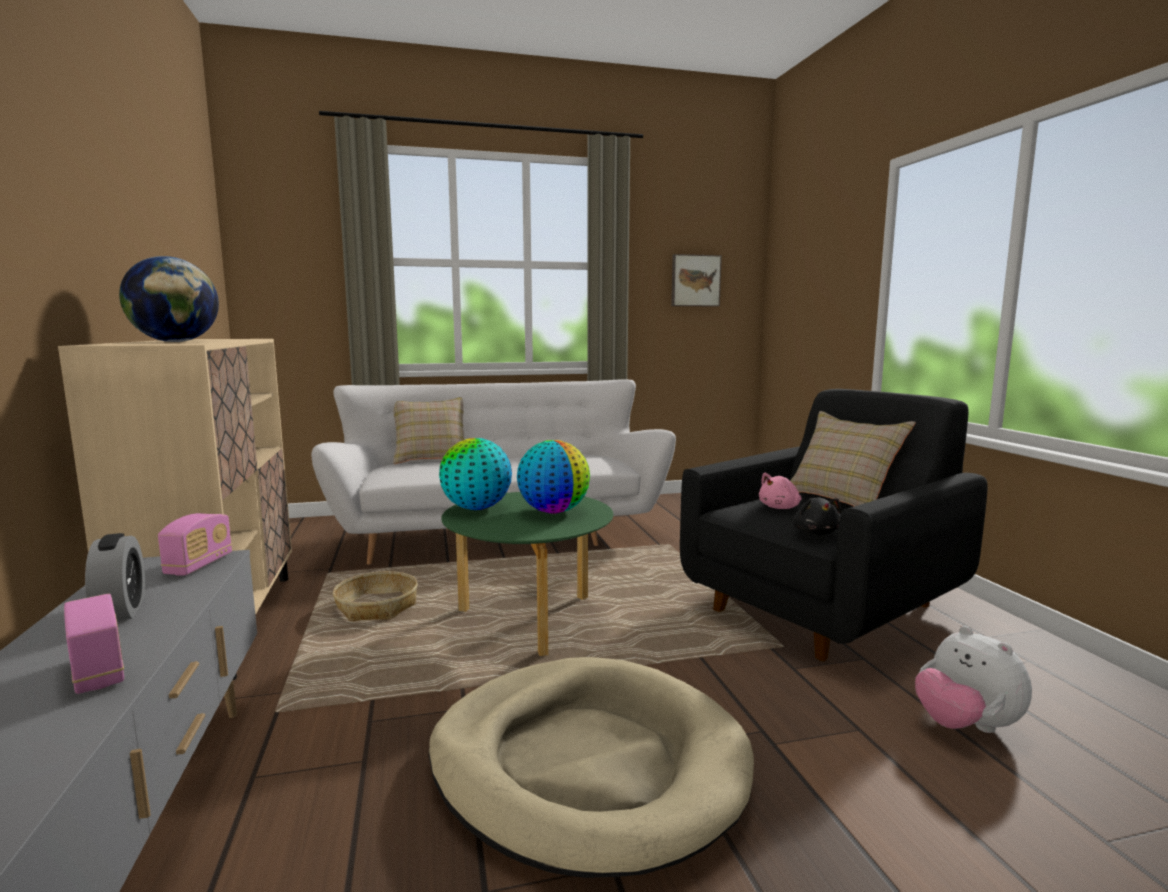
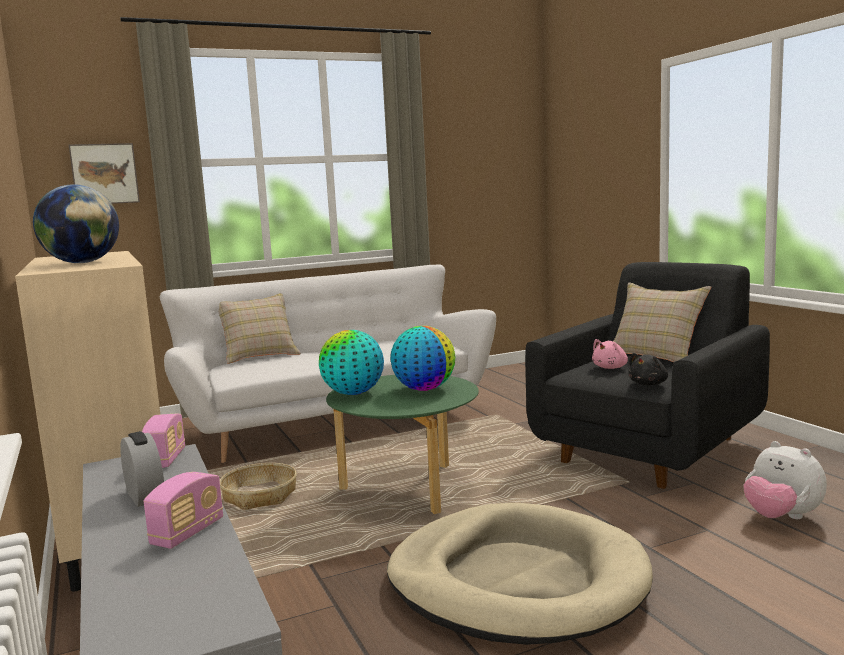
camera: 10 degrees left, 0 degrees up
(99, 671) = (188, 533): radio -> radio turned 75 degrees clockwise
(695, 281) = (484, 166): picture -> picture (104, 174)
(815, 532) = (649, 384): black plush toy -> black plush toy turned 60 degrees clockwise

